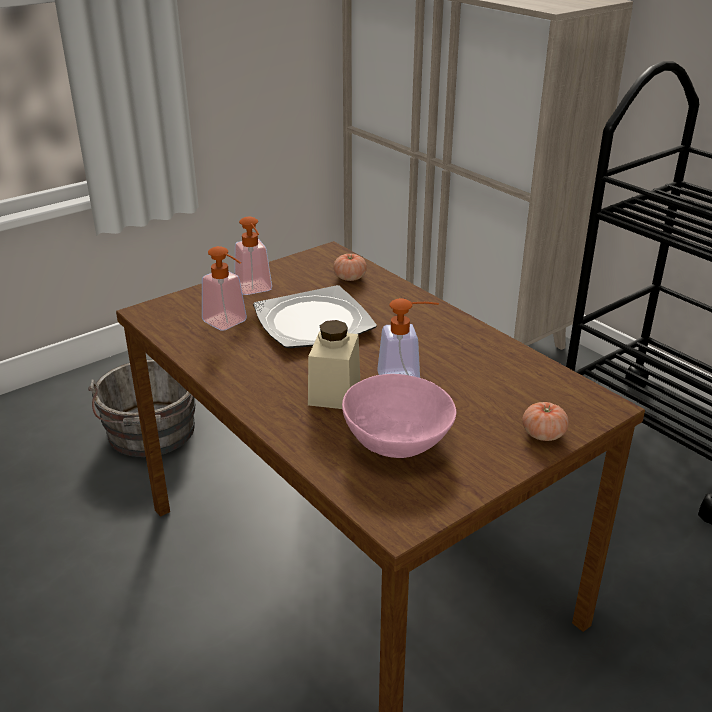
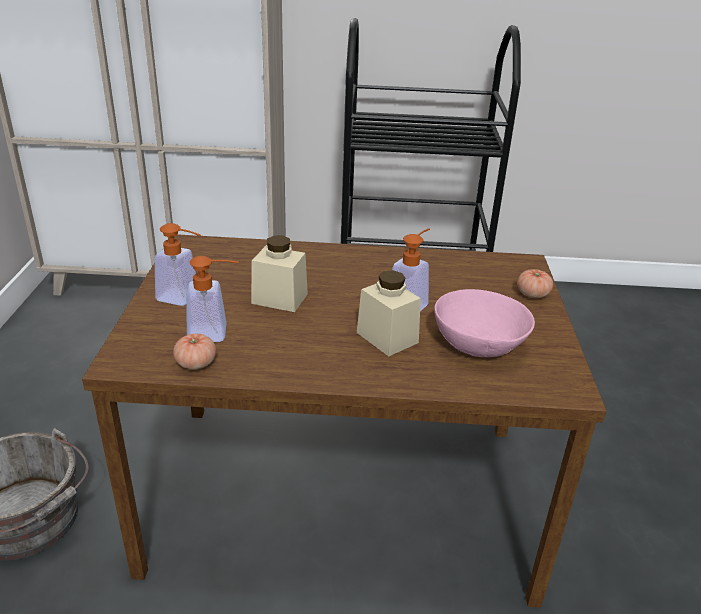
camera: 50 degrees left, 0 degrees up
(315, 322) = (279, 298): plate -> beige jar
(350, 278) = (240, 255): tomato -> tomato (196, 363)

